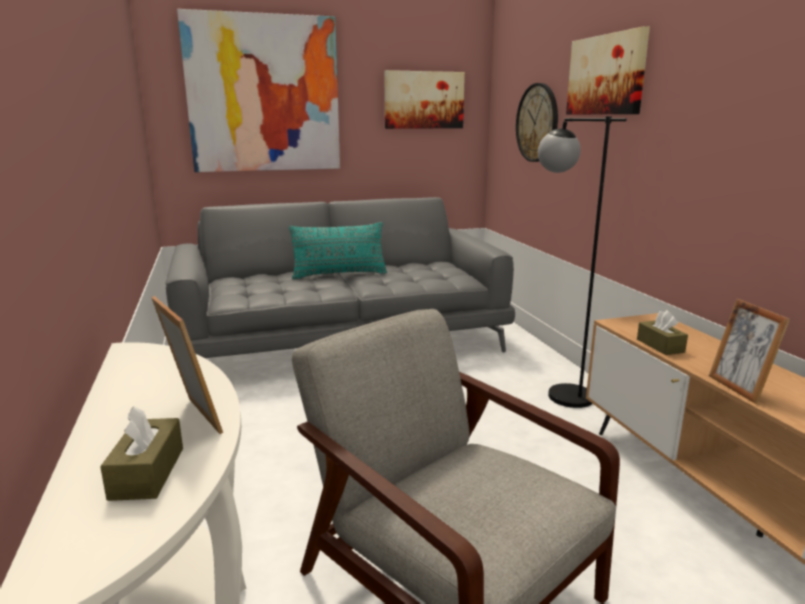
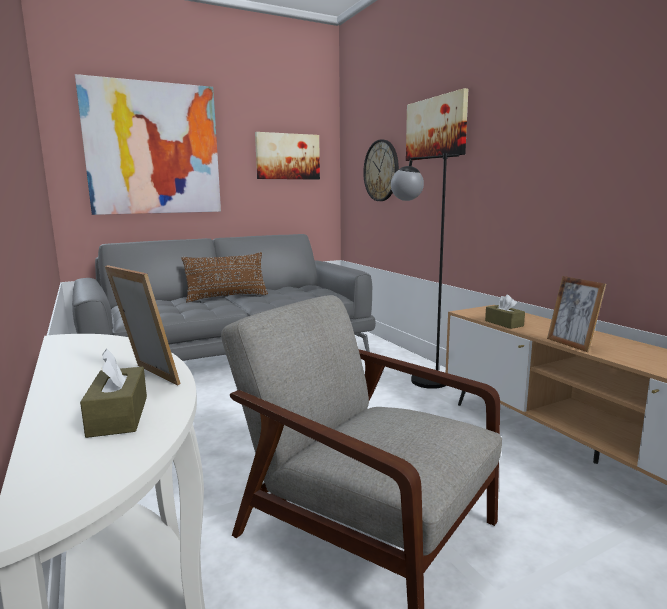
camera: 10 degrees left, 5 degrees down
(339, 274) = (227, 297): turquoise pillow -> brown pillow

